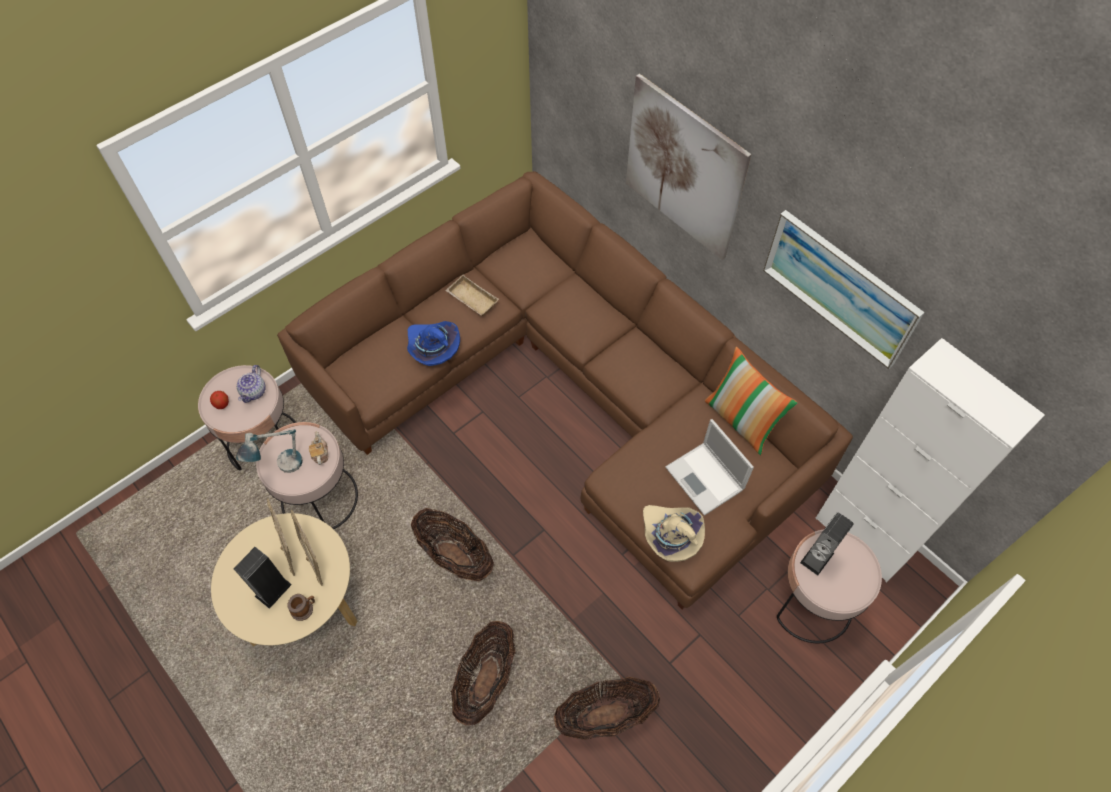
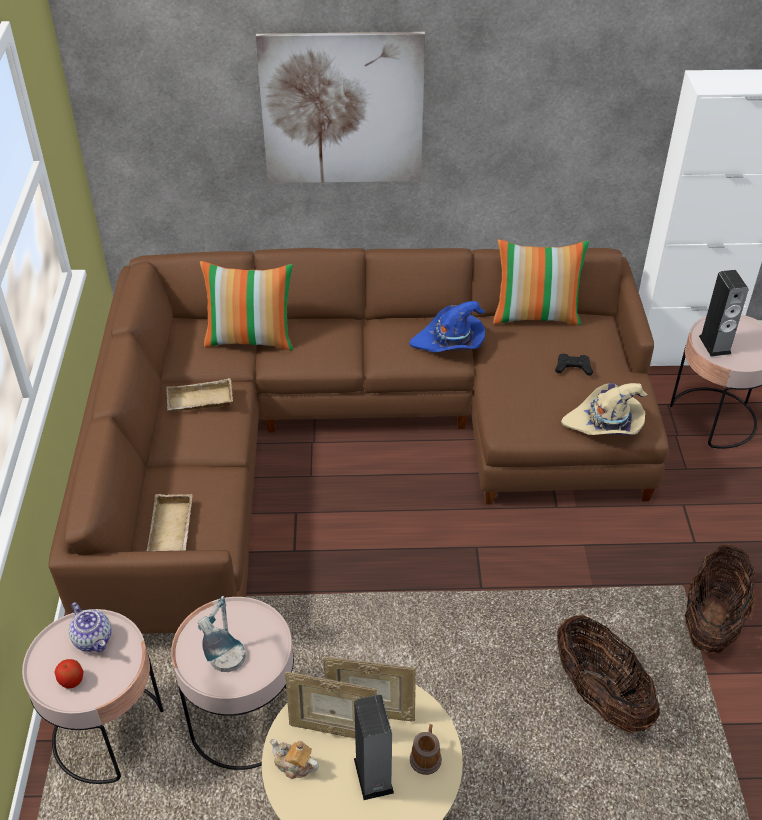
camera: 50 degrees left, 15 degrees down
(320, 453) = (248, 622): teapot -> teapot (294, 765)
(364, 366) = (173, 529): none -> beige tray
(432, 347) = (218, 464): blue hat -> blue hat (450, 342)
(455, 556) = (437, 636): basket -> none
(551, 281) = (251, 339): none -> pillow
(705, 479) = (573, 368): laptop -> black game controller
(839, 287) = (562, 107): picture -> none

